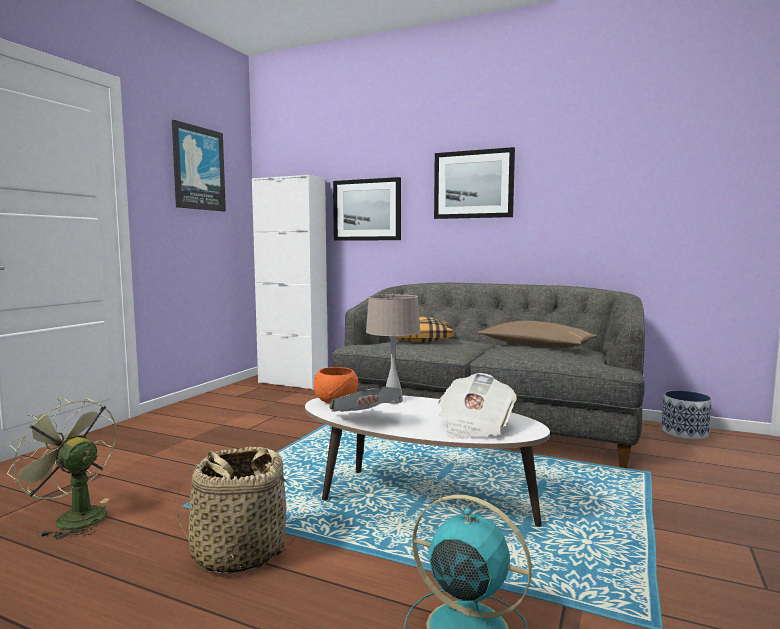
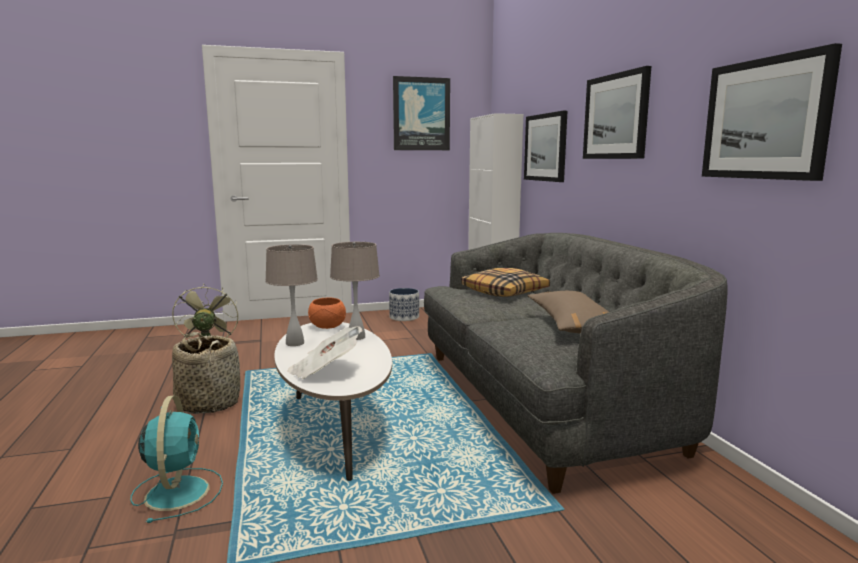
camera: 50 degrees right, 5 degrees up
(365, 420) = (295, 343): newspaper -> beige table lamp
(633, 190) = (765, 119): none -> picture
(684, 432) = (763, 510): planter -> planter (404, 317)

